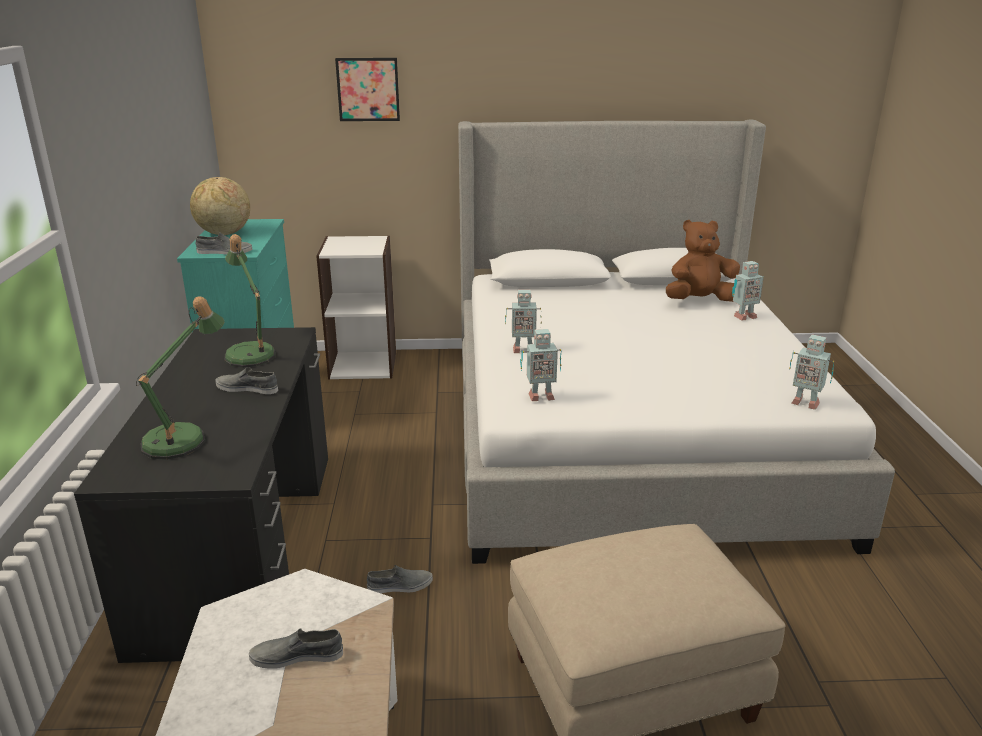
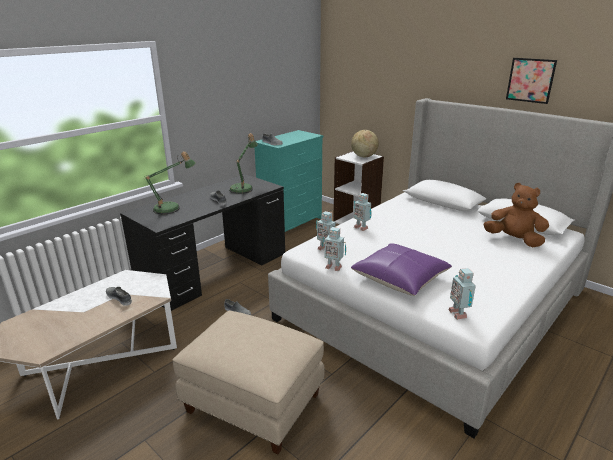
camera: 45 degrees right, 0 degrees up
(224, 234) = (288, 136): globe -> globe (363, 156)
(368, 89) = (385, 74): picture -> picture (530, 80)
(685, 392) = (400, 278): none -> purple pillow
(743, 317) = (525, 258): toy robot -> toy robot (333, 267)

